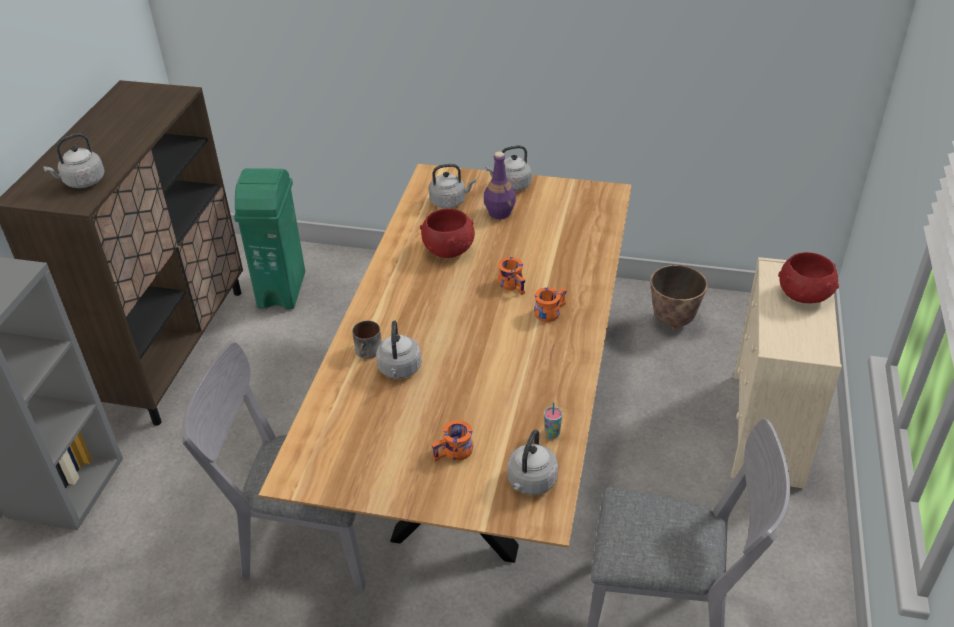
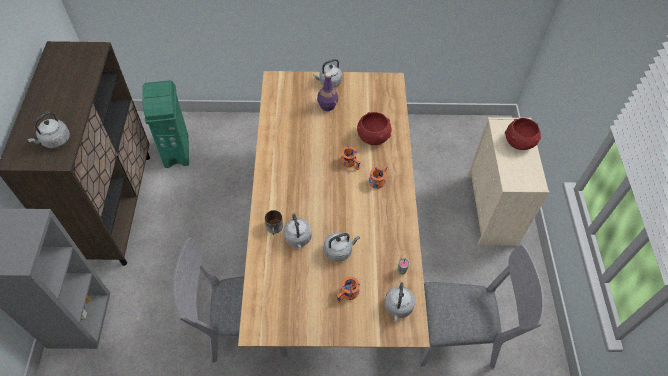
camera: 15 degrees left, 15 degrees up
(449, 249) = (303, 139): red bowl -> red bowl (373, 136)
(450, 201) = (293, 100): grey kettle -> grey kettle (339, 251)
(673, 321) = (425, 141): planter -> none

